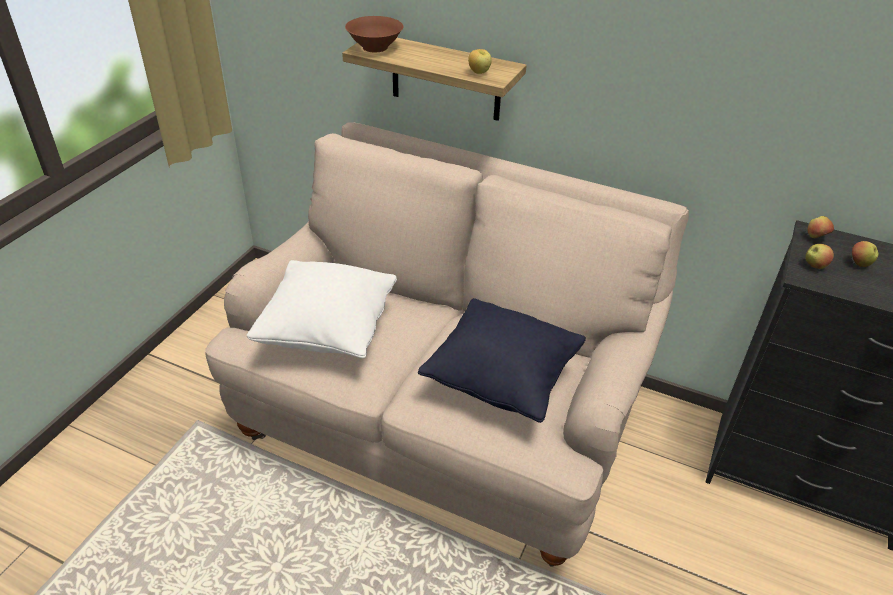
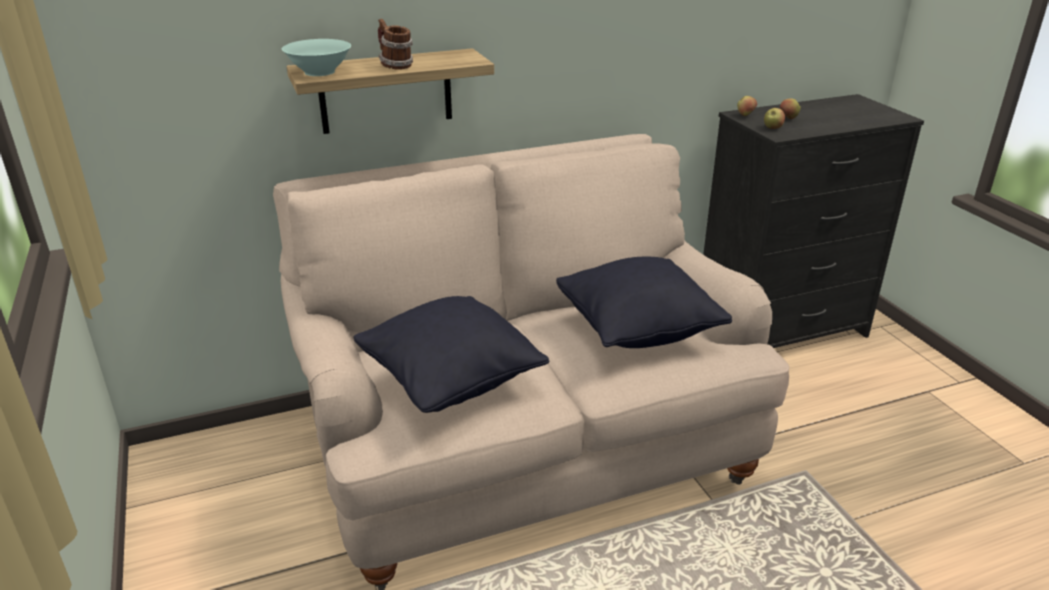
camera: 45 degrees left, 10 degrees down
(328, 331) = (451, 383): white pillow -> black pillow
(374, 47) = (319, 72): brown bowl -> turquoise bowl
(431, 61) = (395, 66): none -> mug
(479, 72) = (452, 61): apple -> none

